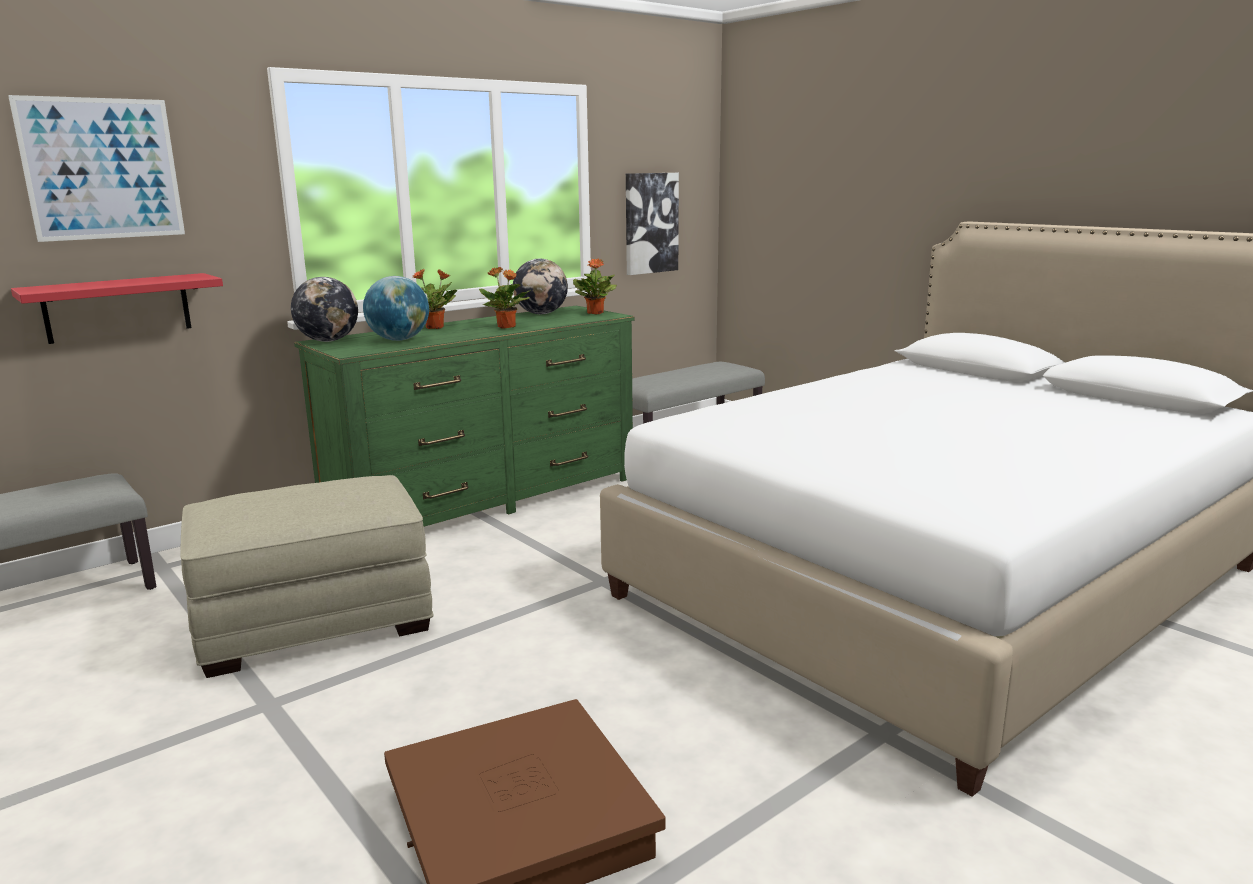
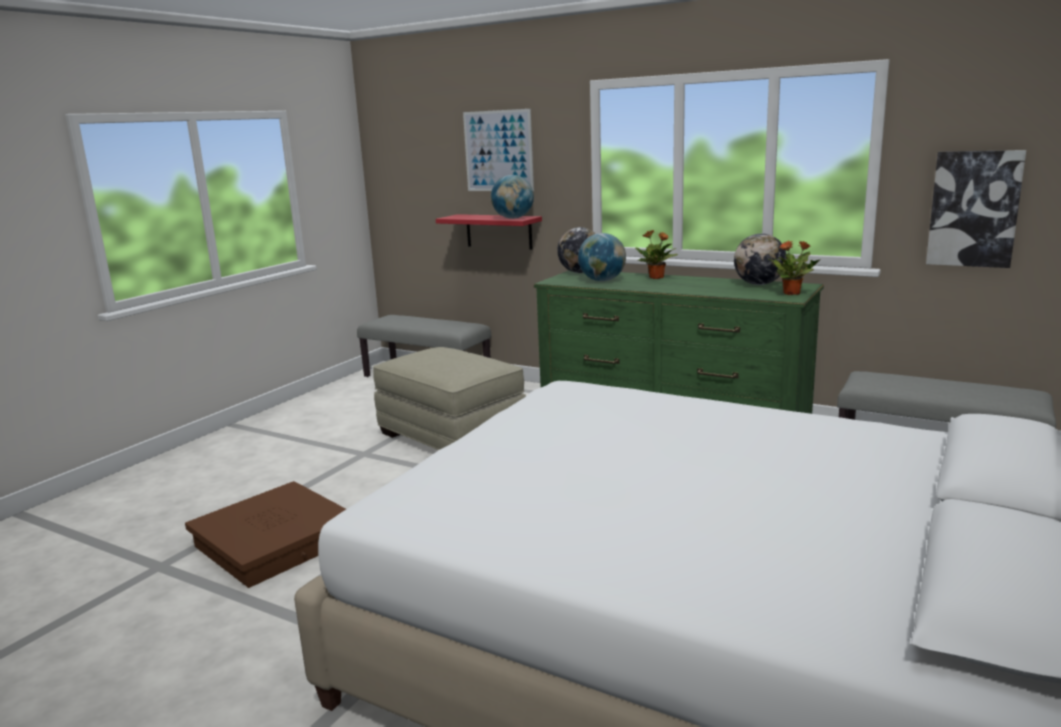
camera: 70 degrees right, 0 degrees up
(181, 278) = (513, 218): none -> globe
(506, 327) = (685, 288): potted plant -> none

